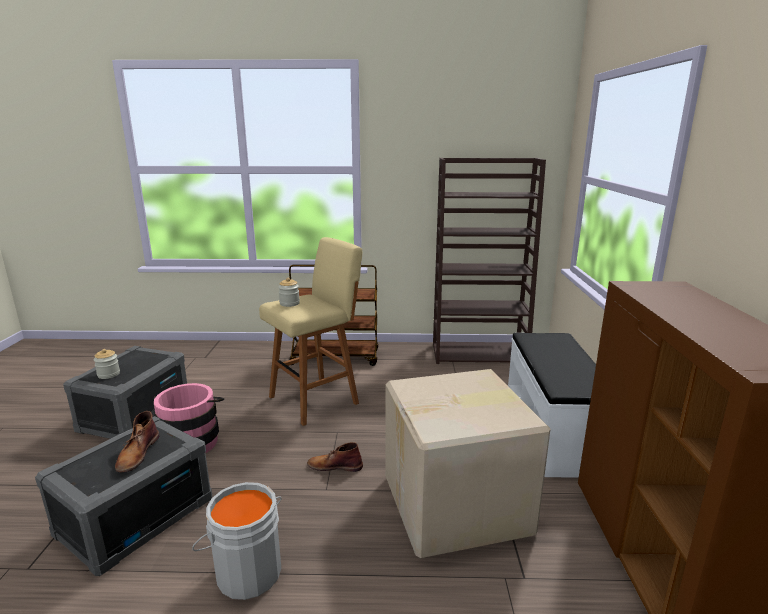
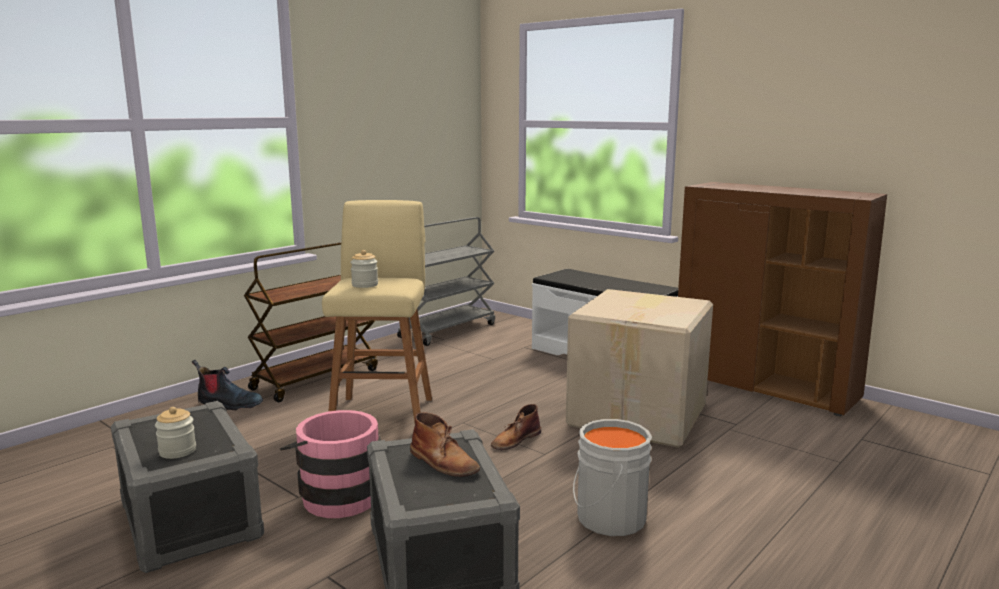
camera: 50 degrees left, 5 degrees down
(271, 355) = (228, 404): none -> boot
(479, 353) = (448, 330): brown bookcase -> grey cart

